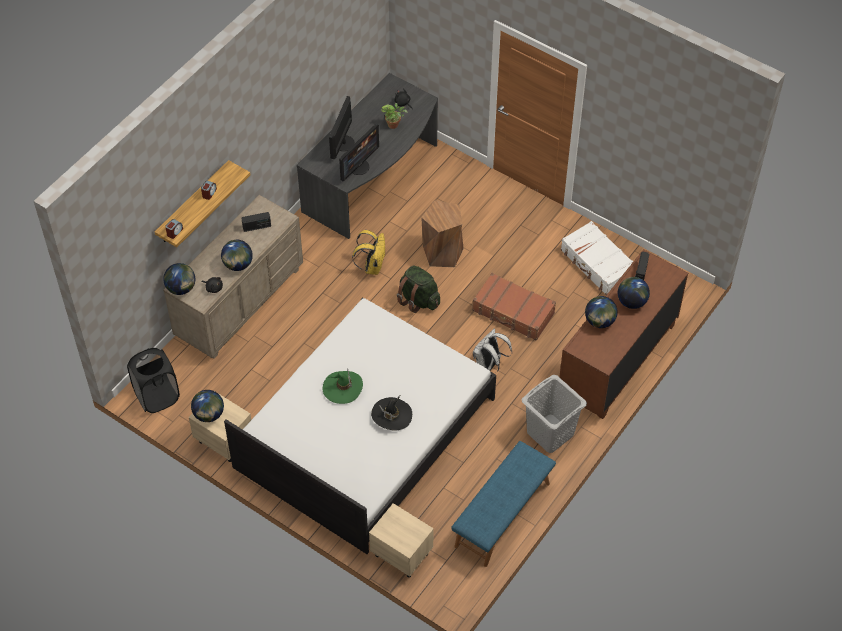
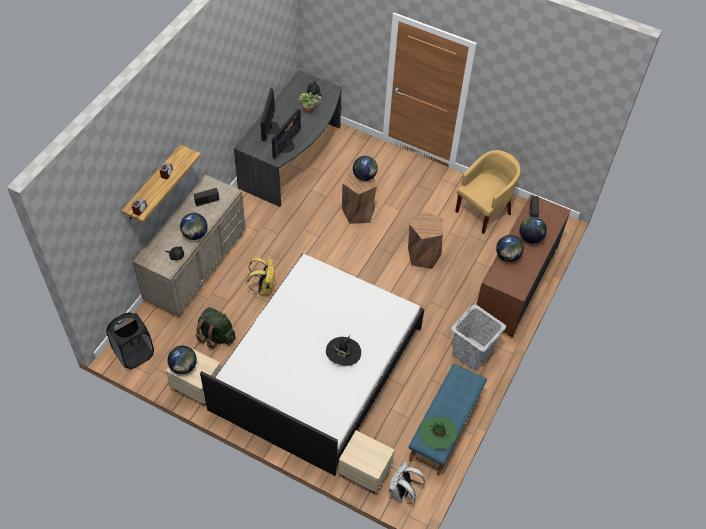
camera: 10 degrees left, 0 degrees up
(181, 288) = (148, 259): globe -> globe (364, 176)
(342, 388) = (297, 332): green hat -> green hat (437, 433)
(372, 266) = (302, 227): yellow backpack -> yellow backpack (264, 287)
(418, 300) = (344, 252): green backpack -> green backpack (216, 336)
(489, 365) = (411, 300): white backpack -> white backpack (402, 492)
(513, 312) = (423, 255): brown suitcase -> brown stool
(597, 264) = (484, 211): white suitcase -> yellow armchair

